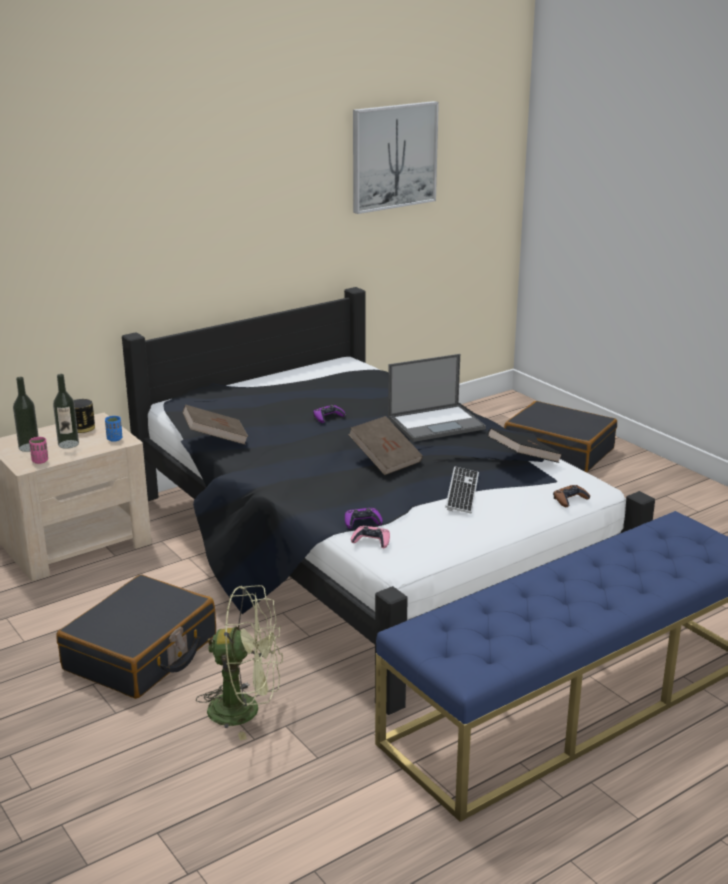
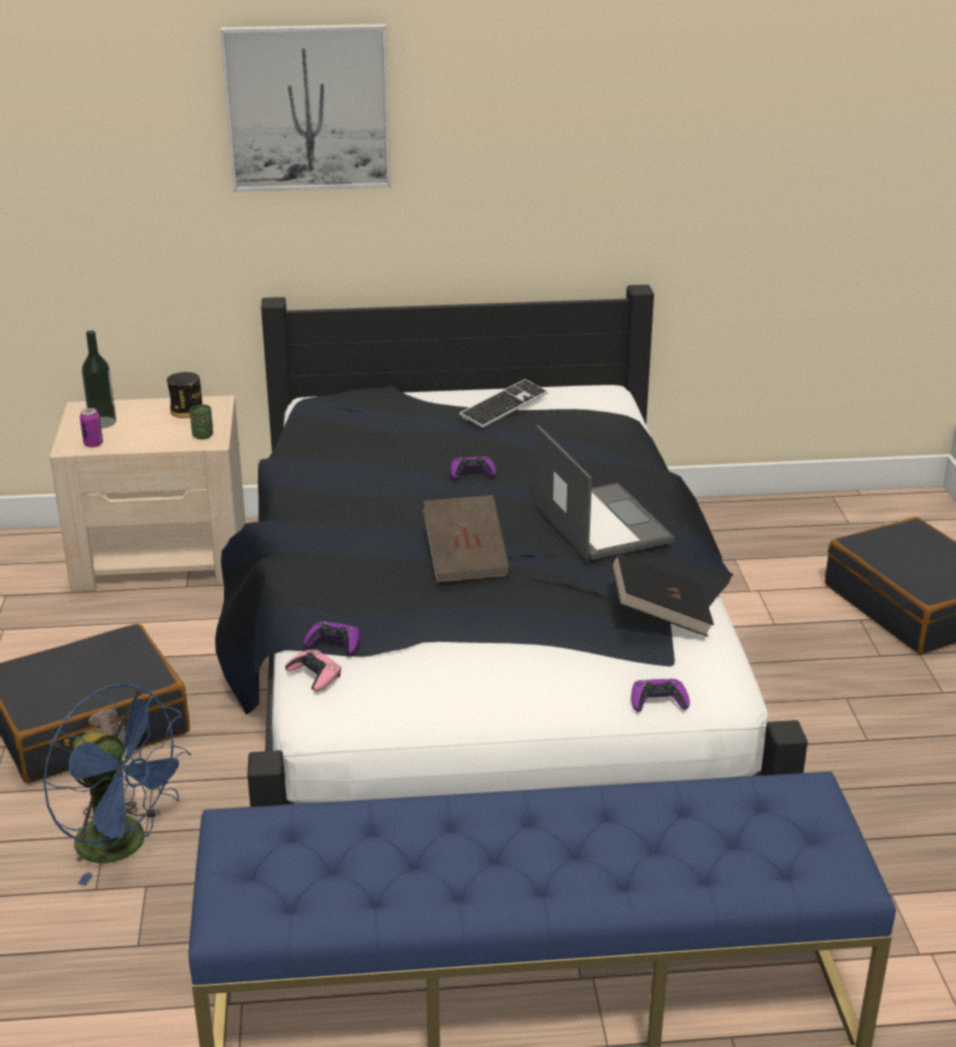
camera: 30 degrees right, 5 degrees up
(40, 461) = (93, 444): pink cup -> can
(68, 444) = (147, 429): bottle -> none
(114, 439) = (203, 436): blue cup -> green cup
(215, 439) = (296, 468): brown book -> none
(246, 710) = (124, 846): green fan -> blue fan
(393, 156) = (737, 93): picture -> picture (308, 107)
(437, 423) = (600, 522): laptop -> laptop turned 120 degrees counterclockwise
(462, 492) = (516, 640): keyboard -> keyboard (504, 406)
(570, 499) = (658, 701): brown game controller -> purple game controller

